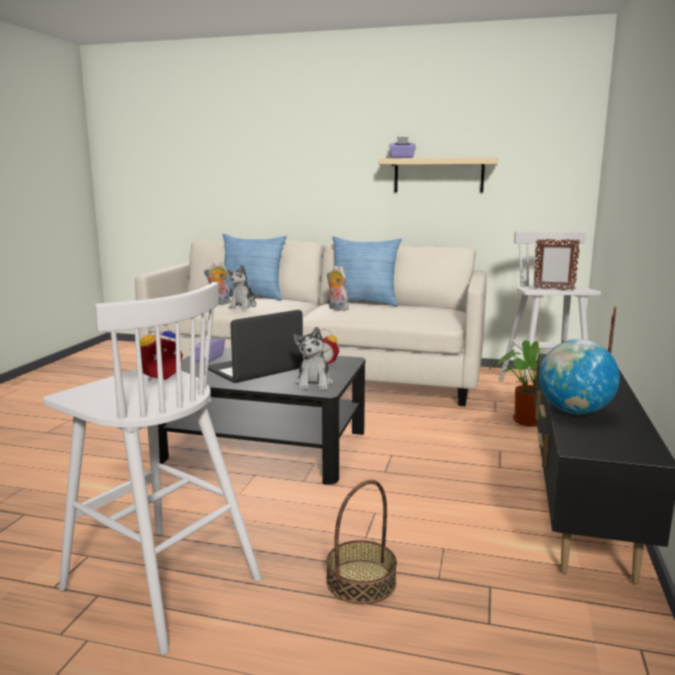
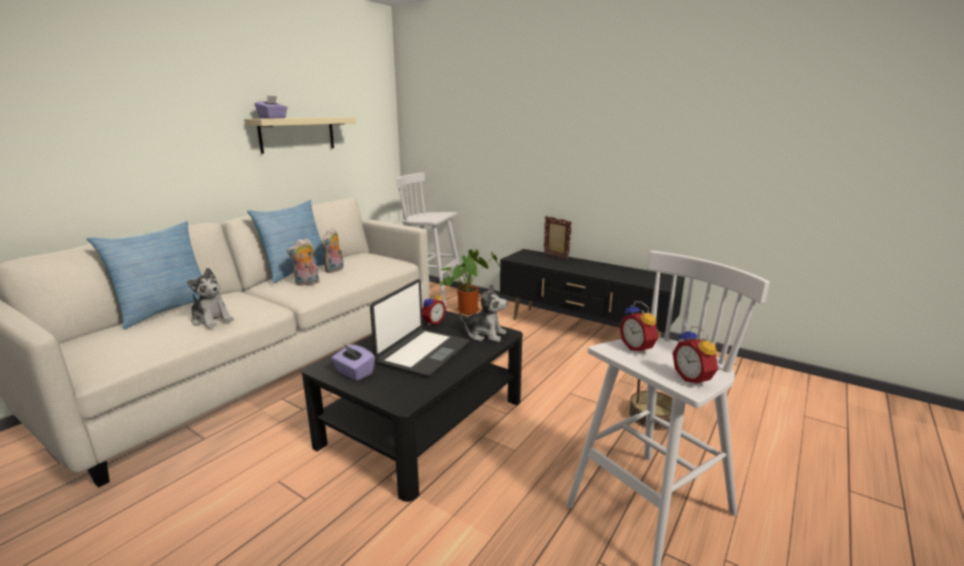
camera: 70 degrees left, 5 degrees up
(90, 396) = (694, 379): none -> alarm clock
(218, 303) = (168, 331): plush toy -> plush toy (335, 270)
(255, 370) = (422, 353): laptop -> laptop turned 135 degrees counterclockwise
(553, 289) = (439, 217): picture frame -> none
(574, 412) = (611, 275): globe -> none

